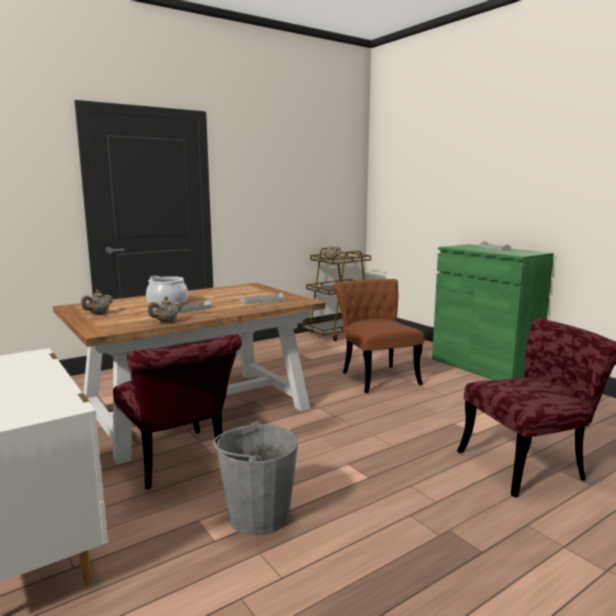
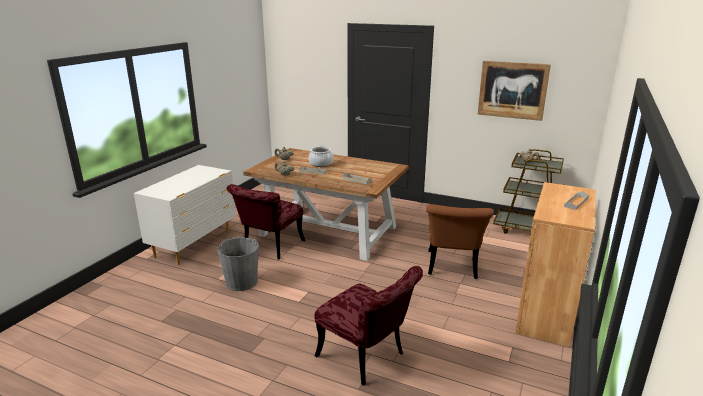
camera: 60 degrees right, 10 degrees up
(295, 187) = (512, 90): none -> picture
(376, 376) = (452, 268): brown chair -> brown chair turned 150 degrees clockwise
(483, 367) = (546, 312): green cabinet -> brown cabinet

